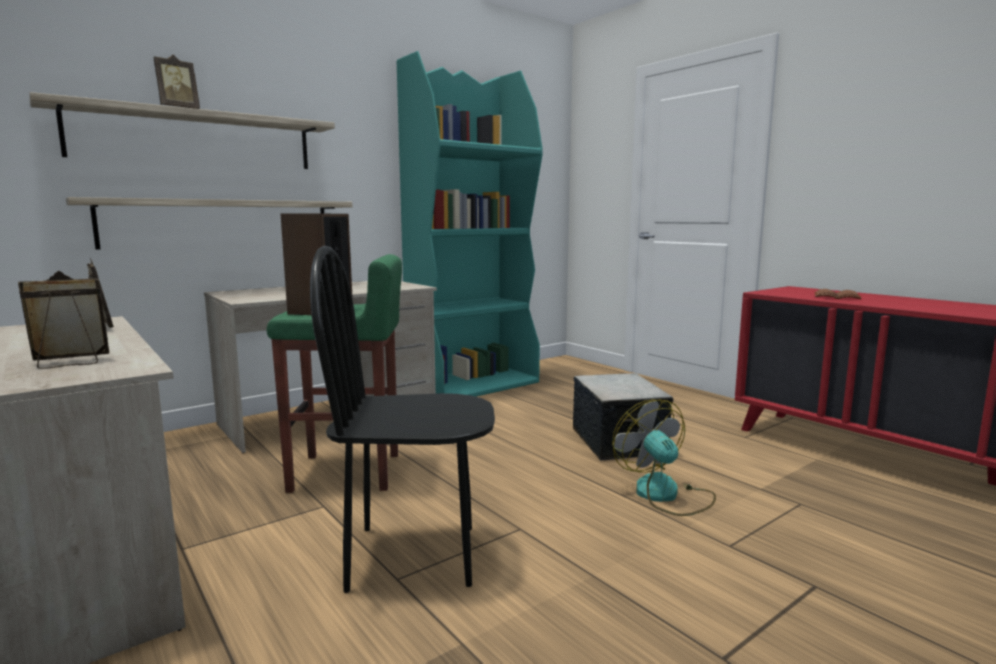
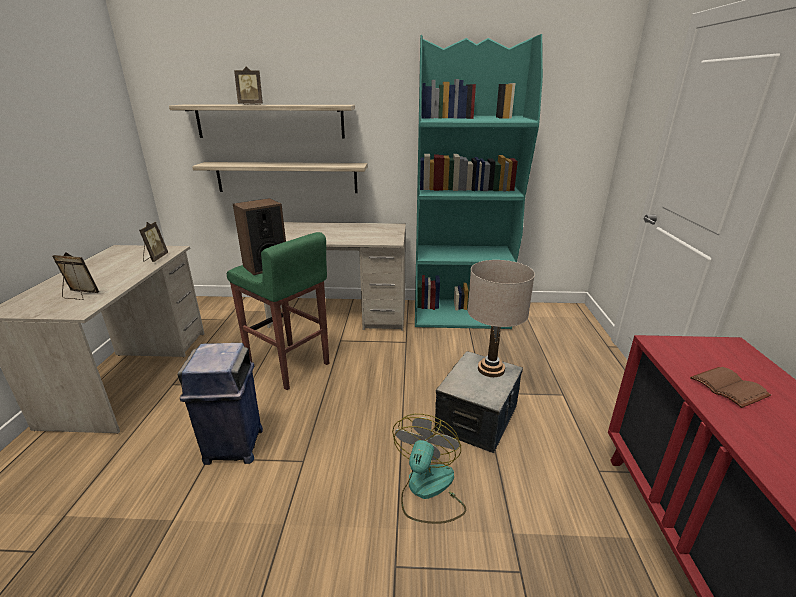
camera: 40 degrees right, 15 degrees up
(413, 556) = (233, 447): black chair -> blue trash can
(617, 379) = (490, 369): none -> beige table lamp

